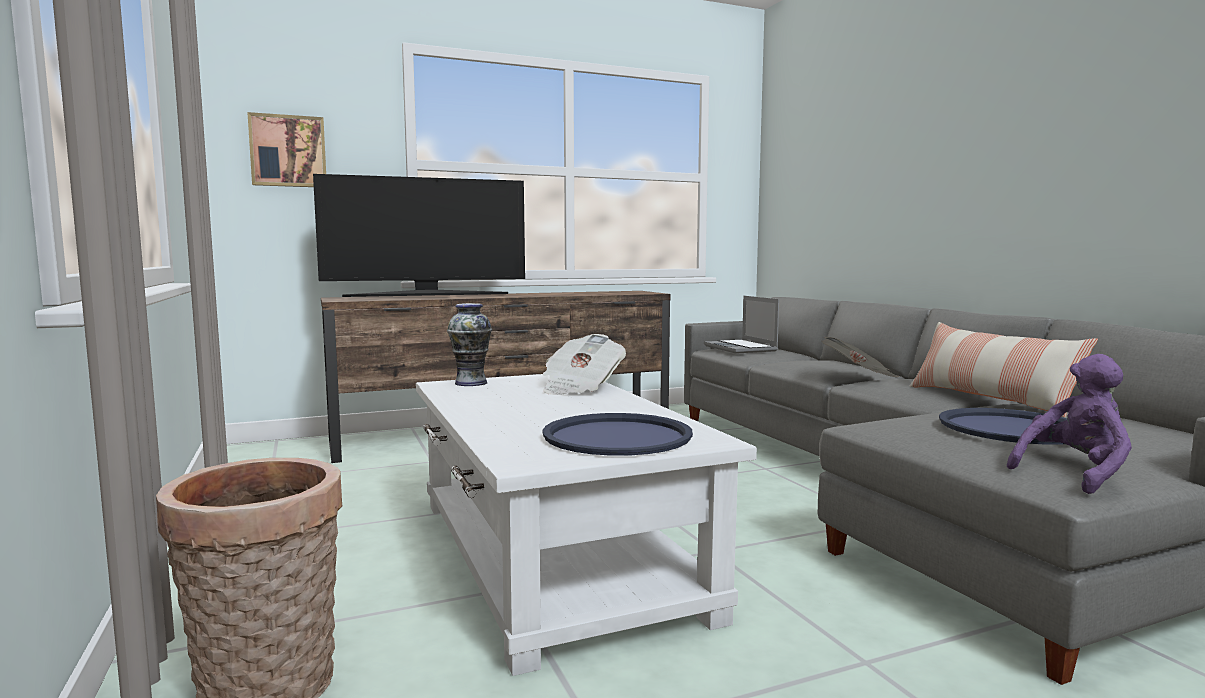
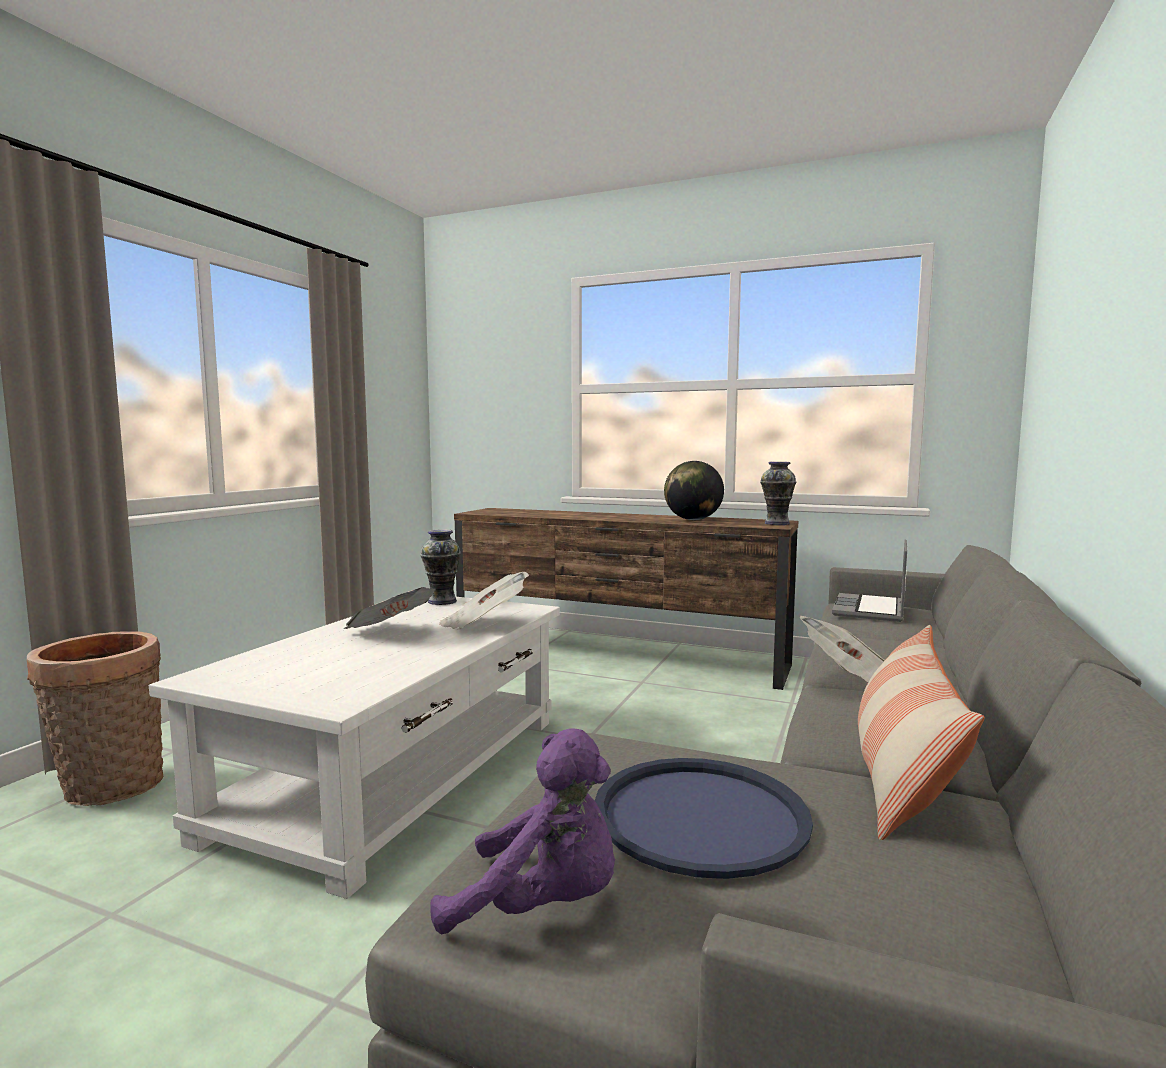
camera: 45 degrees right, 0 degrees up
(288, 151) = (485, 386): picture -> none
(427, 296) = (557, 512): television -> none
(535, 405) = (390, 633): none -> newspaper
(574, 293) = (693, 519): none -> globe
(617, 436) = (313, 677): blue tray -> none
(642, 292) = (777, 523): none -> vase

